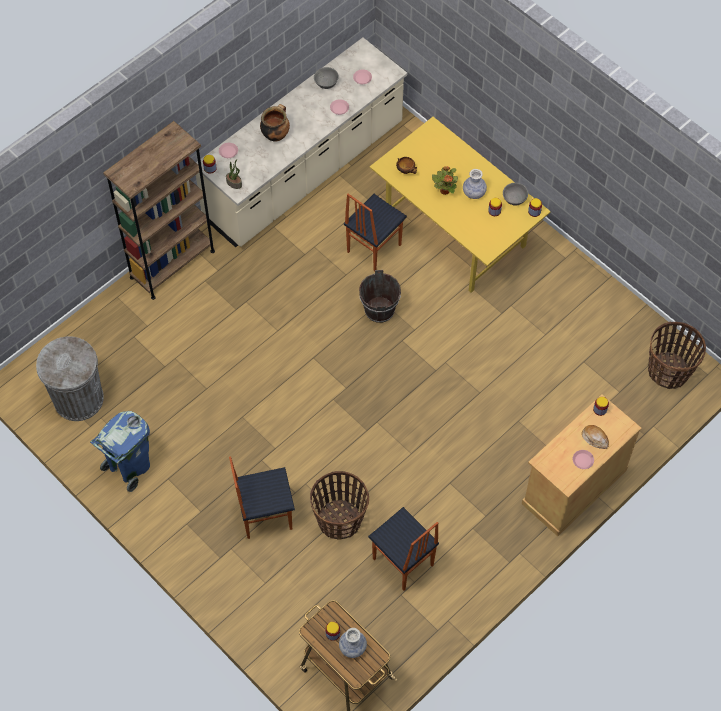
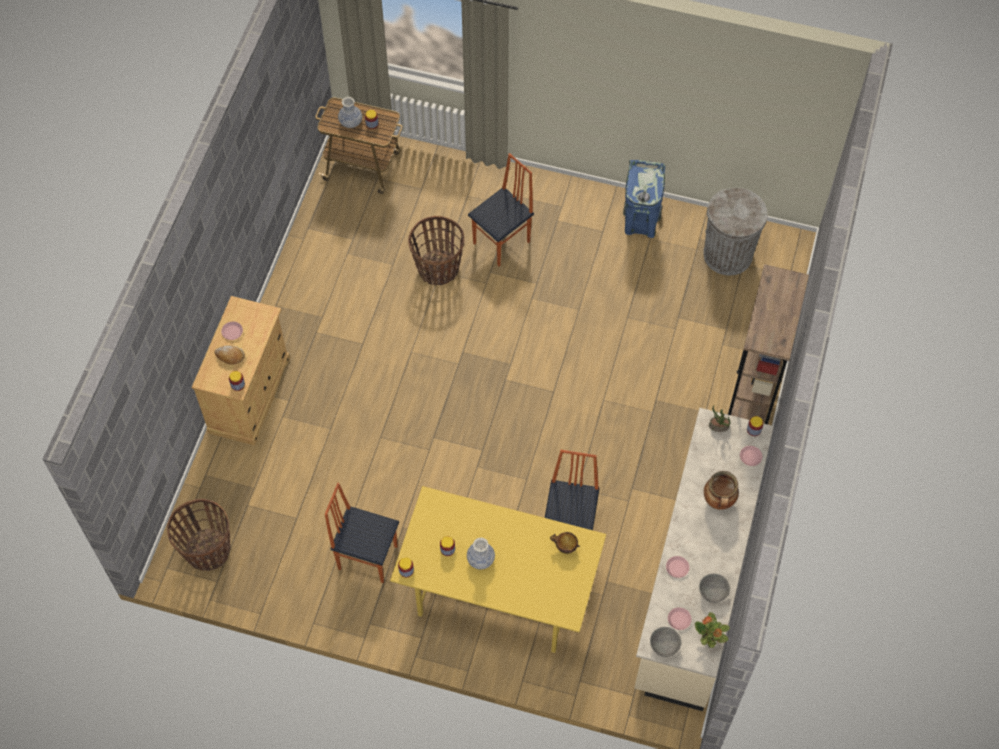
camera: 150 degrees right, 0 degrees up
(379, 310) = (522, 468): brown bucket -> none
(402, 563) = (365, 262): chair -> chair (367, 556)
(445, 190) = (512, 546): potted plant -> potted plant (709, 639)
(514, 199) = (434, 574): grey bowl -> grey bowl (664, 645)

